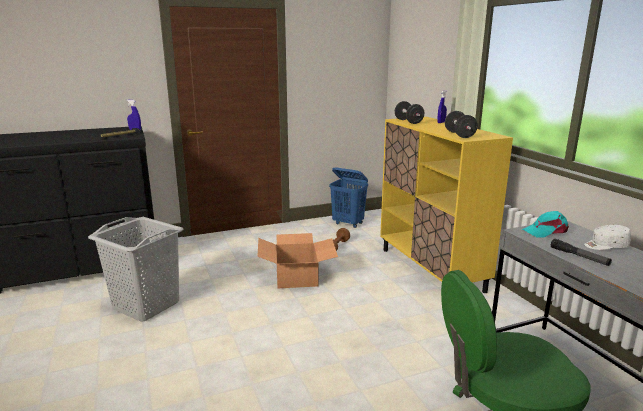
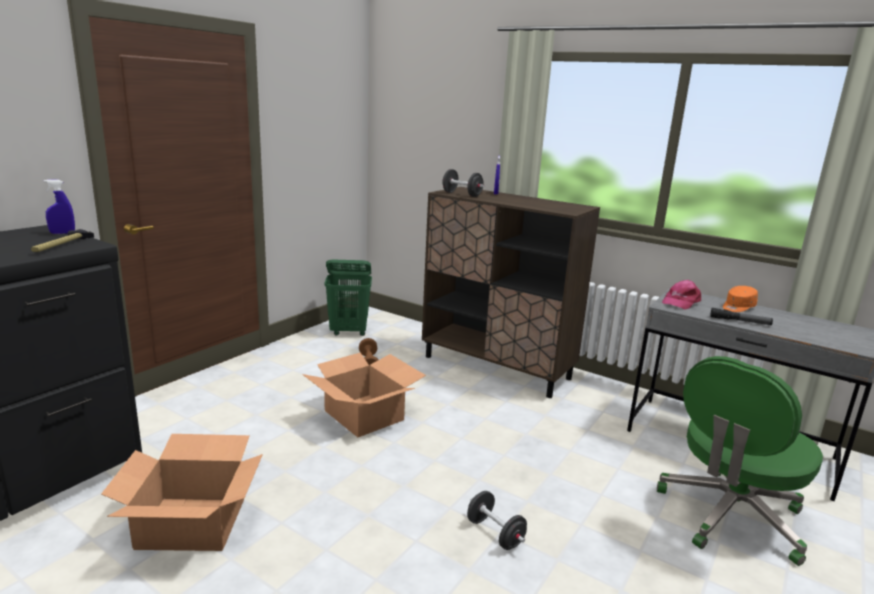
camera: 35 degrees left, 0 degrees up
(146, 305) = (191, 522): grey laundry basket -> cardboard box
(348, 223) = (349, 332): blue laundry basket -> green laundry basket
(431, 269) = (497, 367): yellow cabinet -> brown cabinet
(459, 135) = (552, 208): black dumbbell -> black dumbbell (495, 533)
(546, 231) = (680, 302): turquoise cap -> pink cap
(605, 246) = (737, 307): white cap -> orange cap

